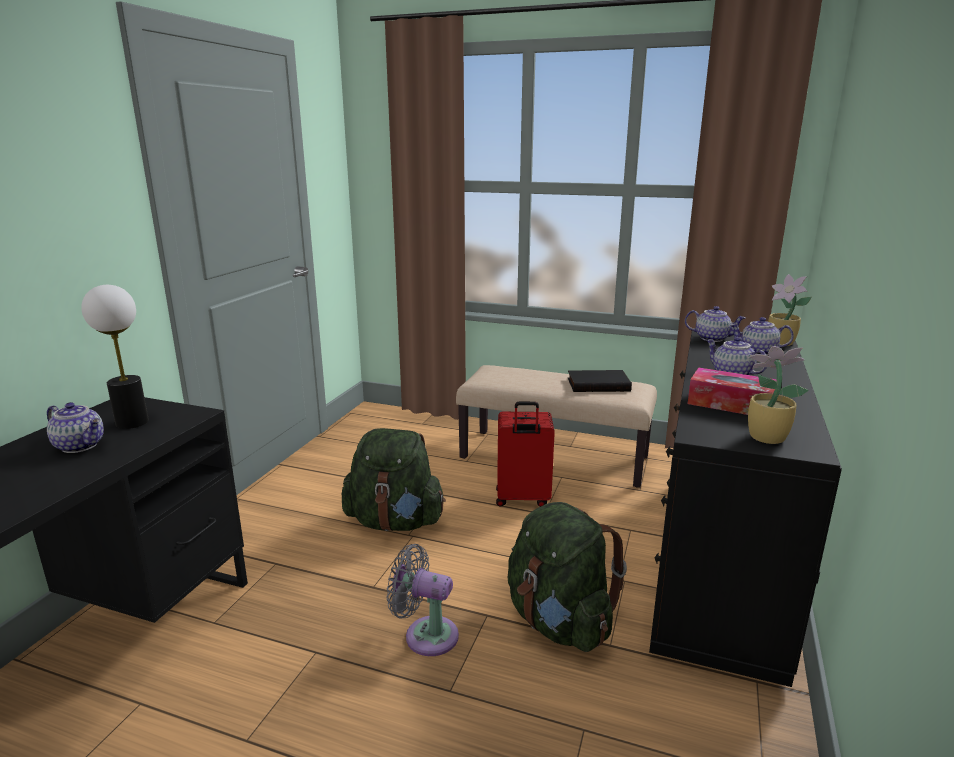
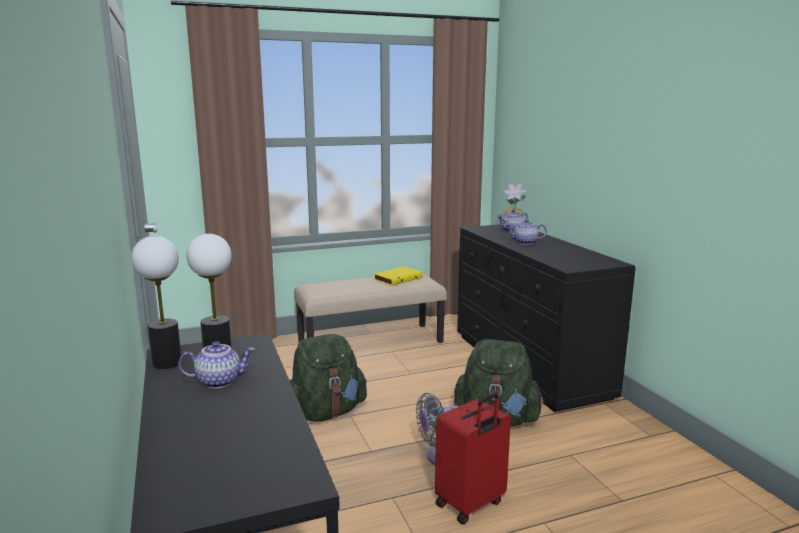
camera: 40 degrees left, 5 degrees down
(100, 412) = (167, 363): none -> table lamp
(522, 499) = (387, 371): red suitcase -> red suitcase (471, 504)
(598, 384) = (397, 278): black book -> yellow book
(712, 338) = (479, 229): teapot -> none
(730, 404) = (552, 254): tissue box -> none
(764, 437) = (592, 262): potted plant -> none

